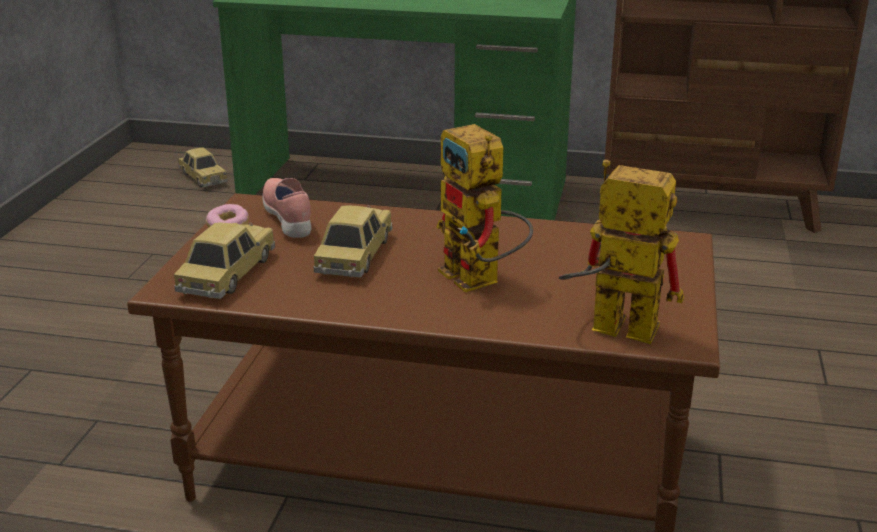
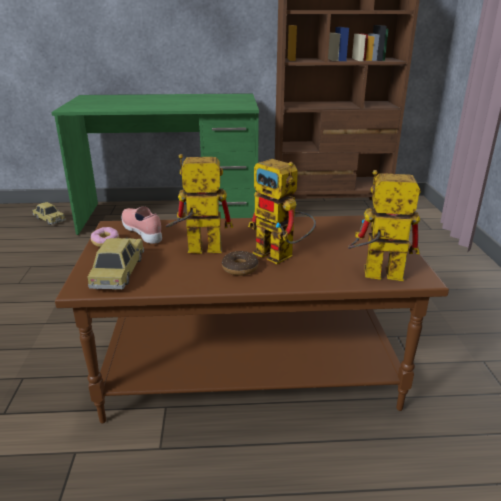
camera: 15 degrees left, 0 degrees up
(355, 255) = (196, 250): toy car -> toy robot
(405, 291) = (240, 268): none -> donut

